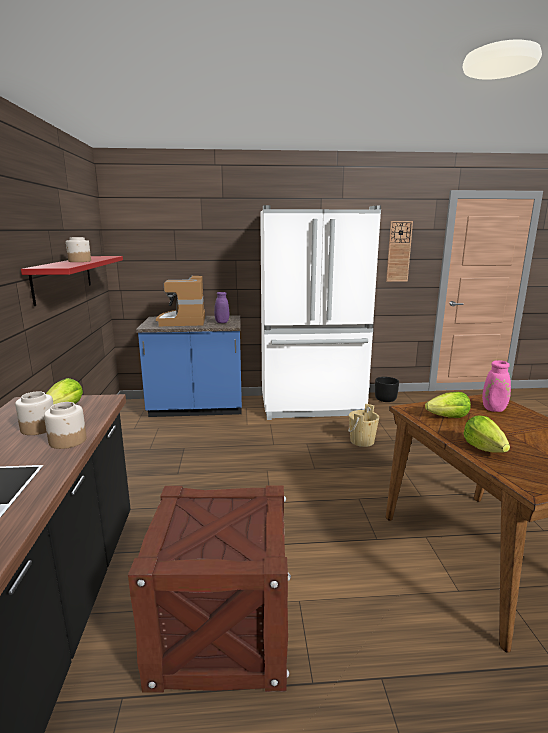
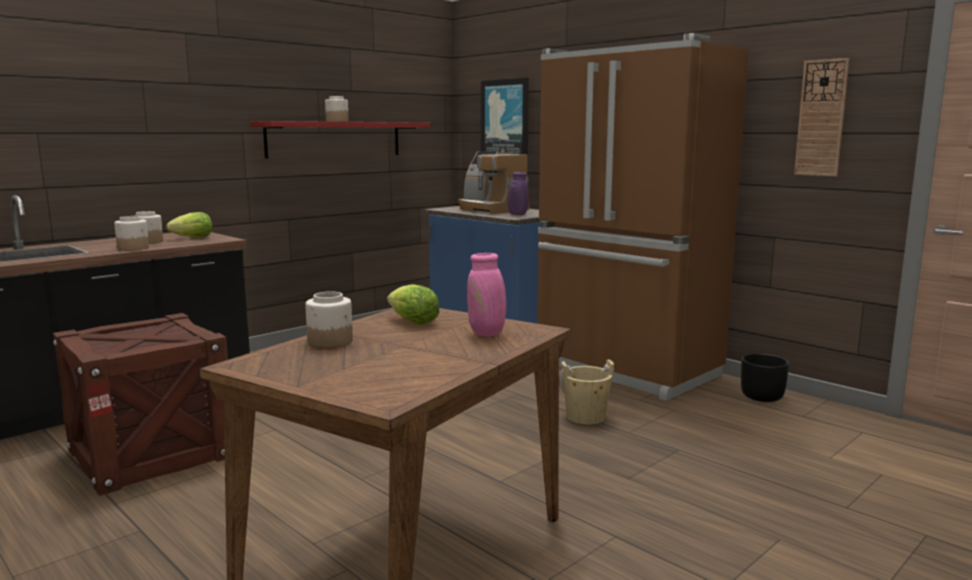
camera: 50 degrees right, 5 degrees down
(166, 250) = (505, 119): none -> picture
(183, 321) = (490, 209): coffee machine -> coffee machine turned 90 degrees counterclockwise
(312, 407) = (625, 370): white fridge -> brown fridge
(484, 448) = (331, 341): lettuce -> jar

